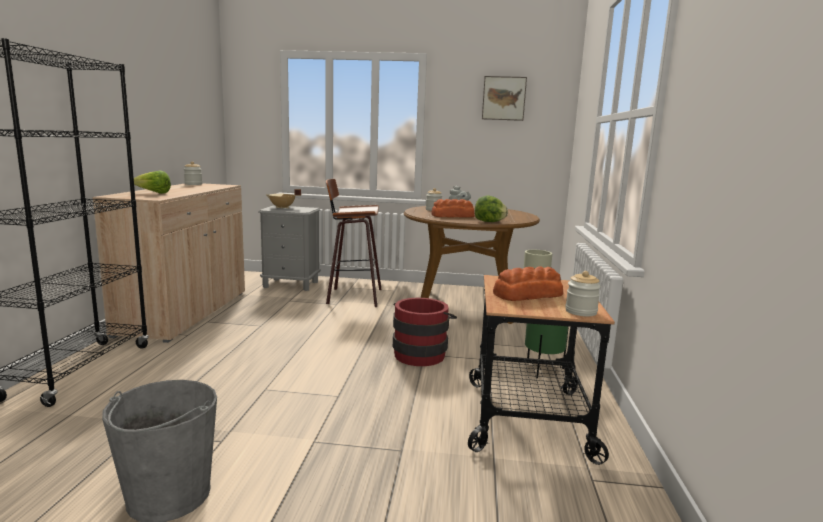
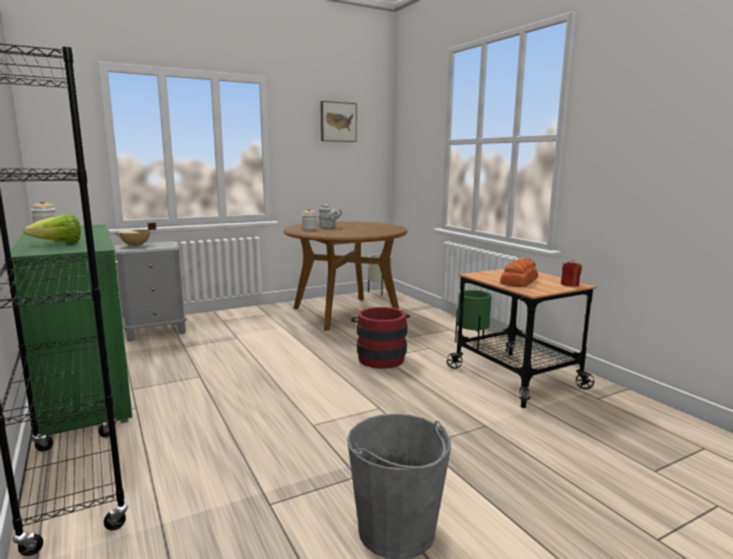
camera: 35 degrees left, 0 degrees up
(185, 312) = (85, 388): beige cabinet -> green cabinet
(352, 296) = (240, 328): stool -> none
(453, 216) = (343, 232): bread -> none
(489, 222) = (383, 233): lettuce -> none
(581, 311) = (569, 284): jar -> red candle

